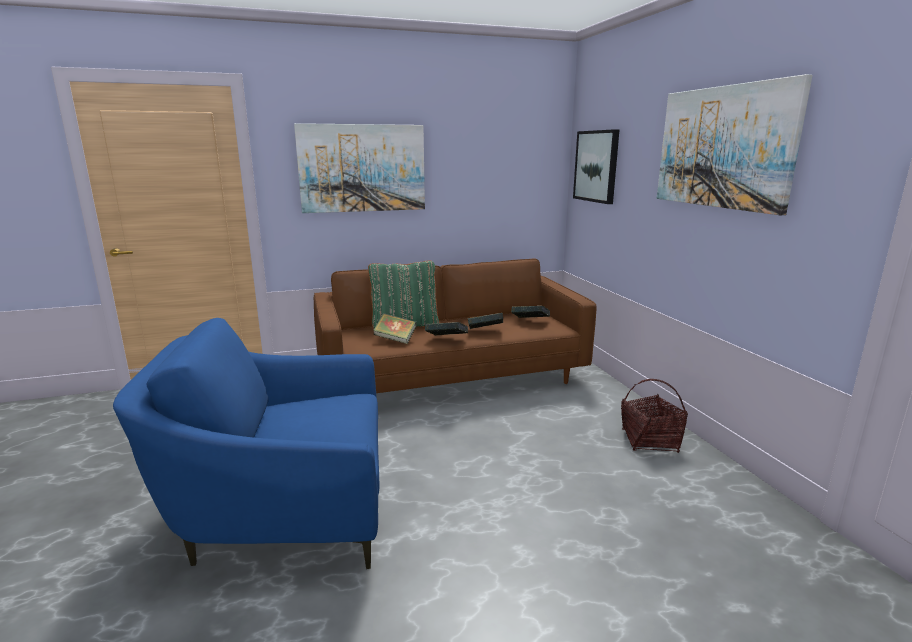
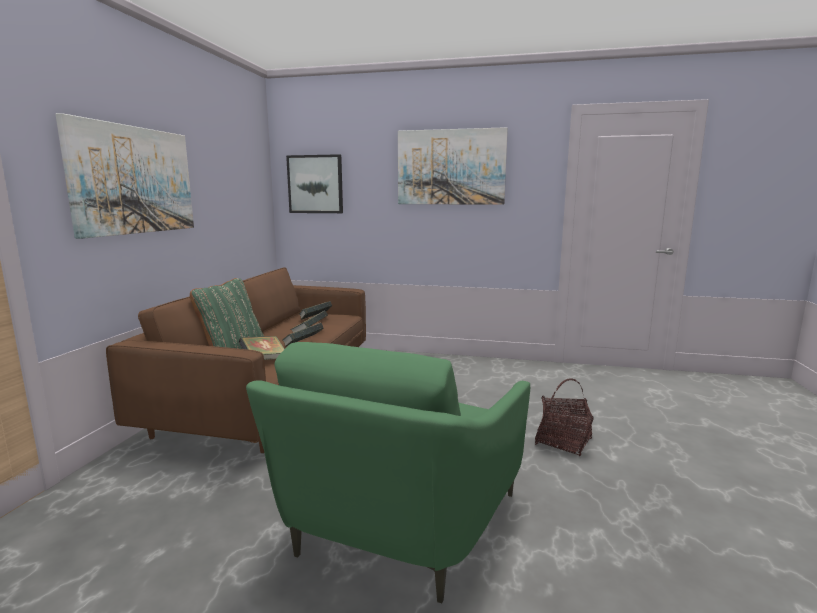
camera: 60 degrees left, 5 degrees down
(284, 510) = (397, 524): blue armchair -> green armchair
(650, 441) = (453, 366): basket -> basket (563, 442)

